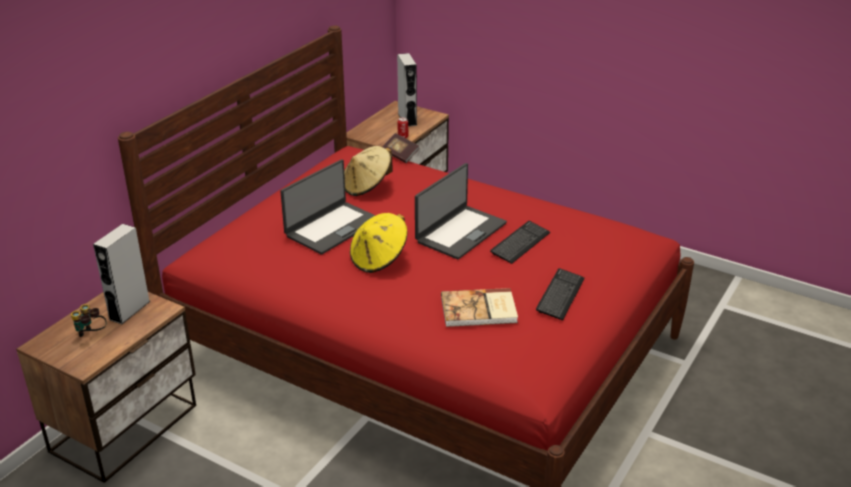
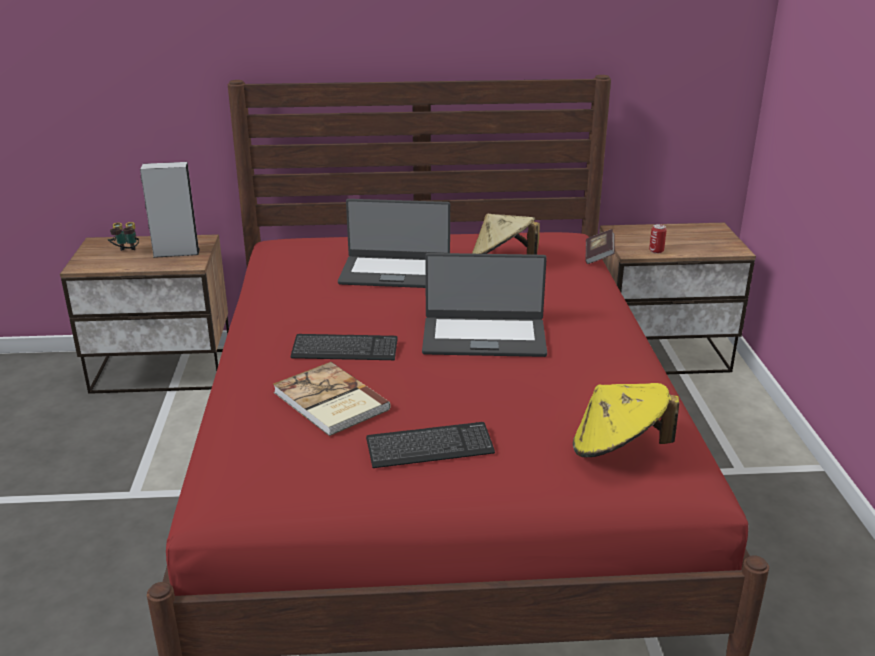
camera: 55 degrees right, 5 degrees down
(379, 259) = (366, 313): yellow hat -> yellow hat (618, 449)
(407, 119) = (697, 240): grey speaker -> none
(520, 243) = (513, 380): keyboard -> keyboard (345, 350)

